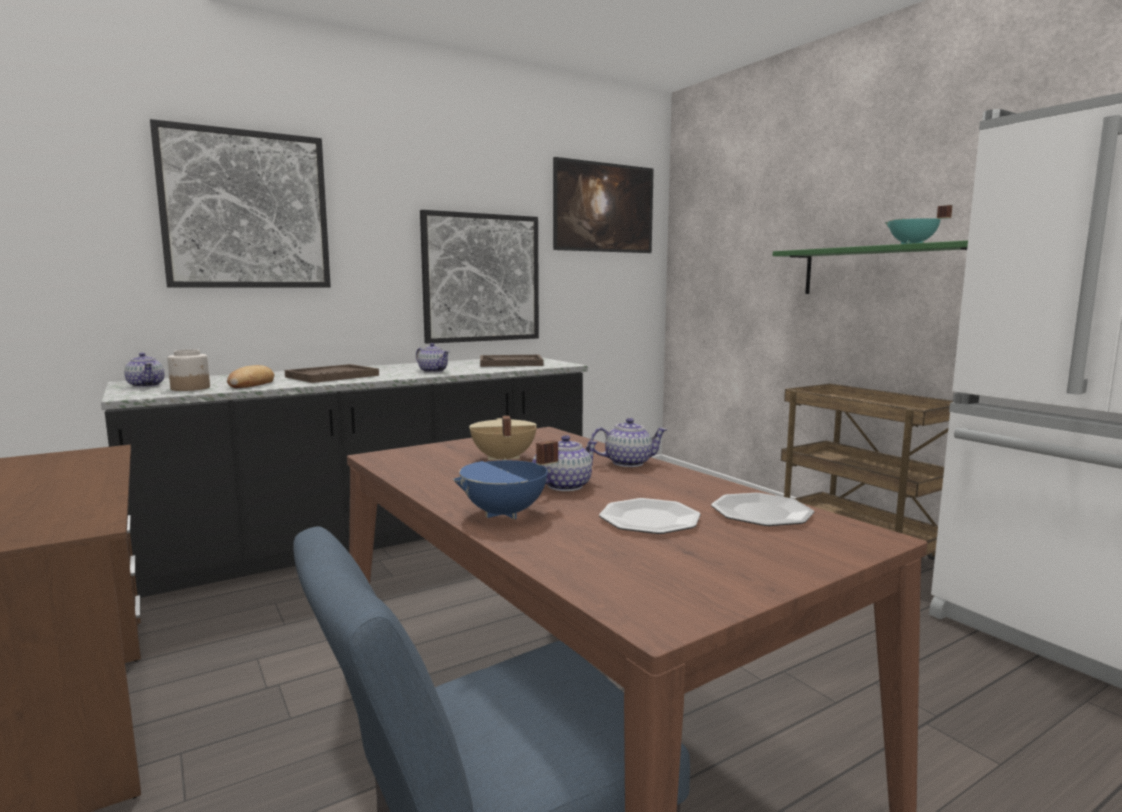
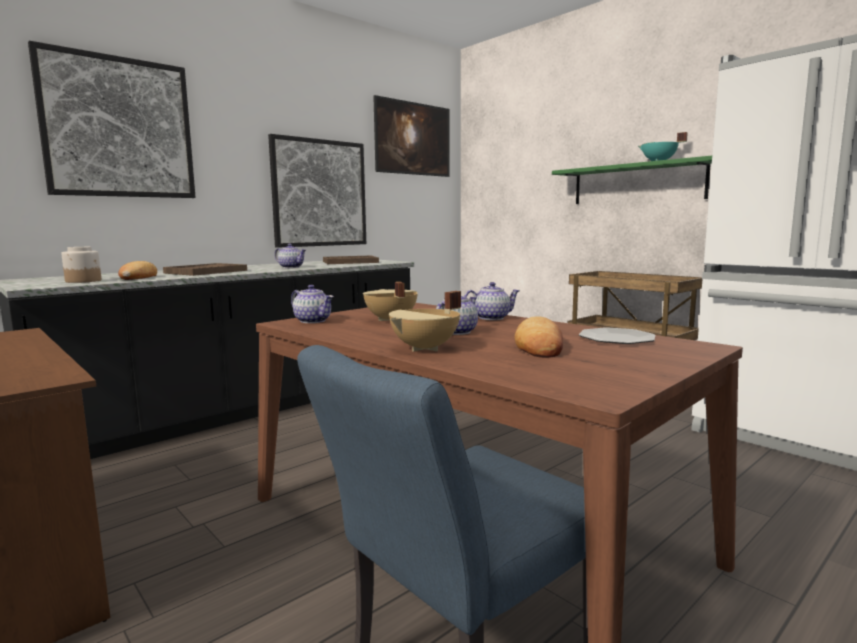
camera: 10 degrees left, 0 degrees up
(146, 385) = (37, 281): teapot -> teapot (313, 321)
(506, 513) = (426, 348): blue cooking pot -> beige cooking pot
(650, 519) = (540, 346): plate -> bread

